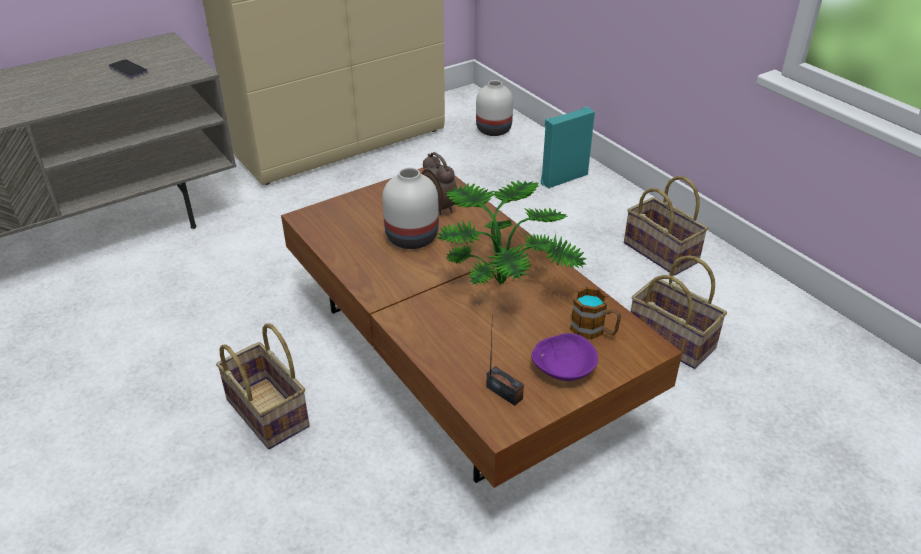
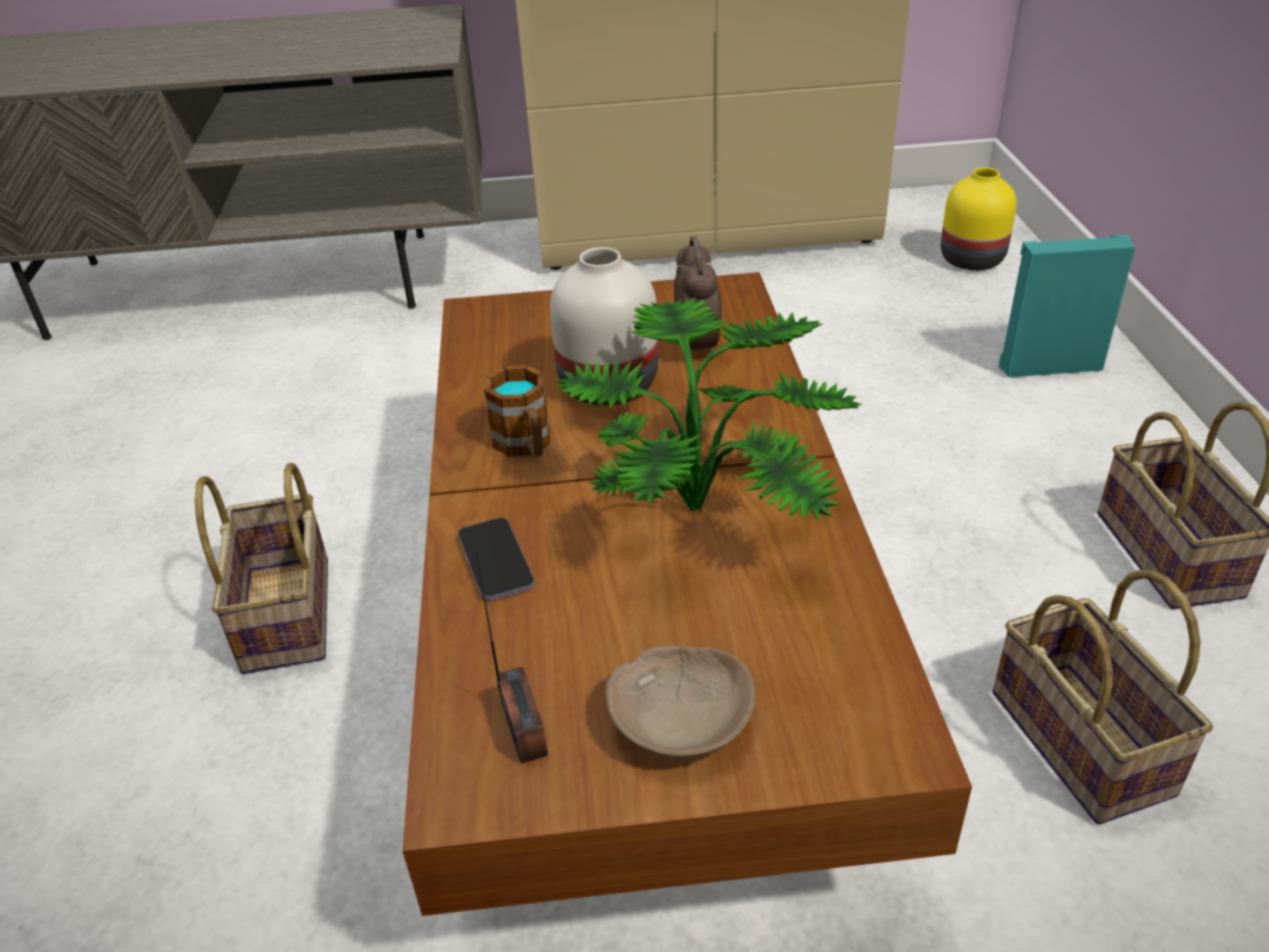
camera: 30 degrees right, 0 degrees up
(128, 70) = (348, 42): phone -> phone (495, 562)
(494, 129) = (973, 259): white vase -> yellow vase
(563, 367) = (679, 720): purple bowl -> beige bowl
(594, 331) = (804, 665): mug -> mug (526, 446)

